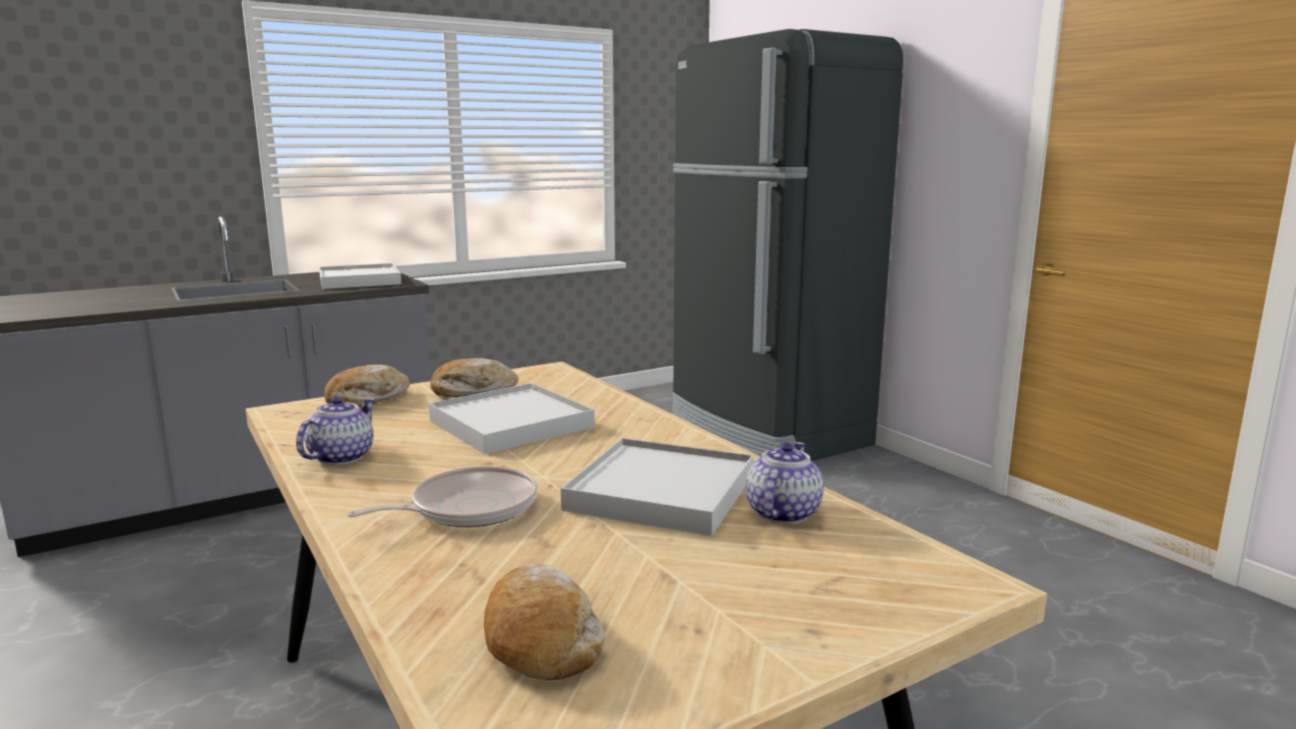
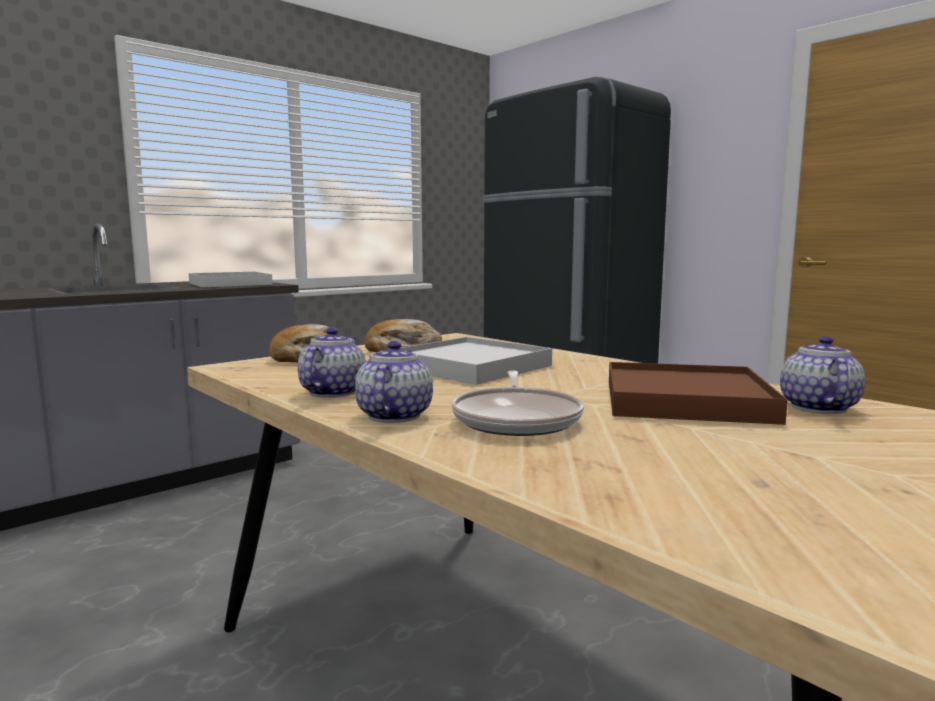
camera: 10 degrees left, 5 degrees down
(363, 495) = (393, 415): none -> teapot
(468, 508) = (517, 419): frying pan -> frying pan turned 135 degrees clockwise
(541, 639) = (763, 510): bread -> none
(661, 493) = (685, 400): white tray -> brown tray

